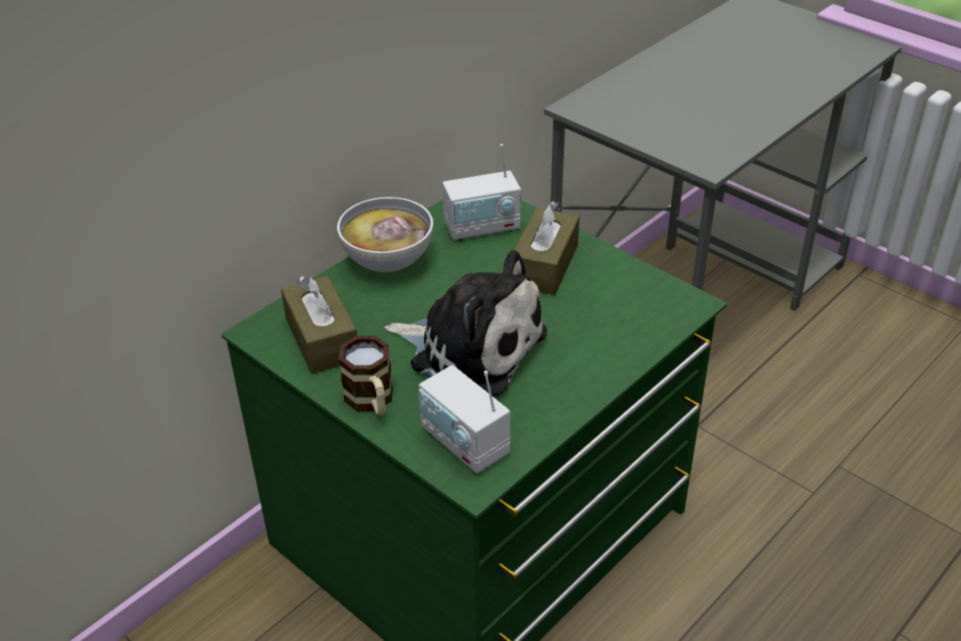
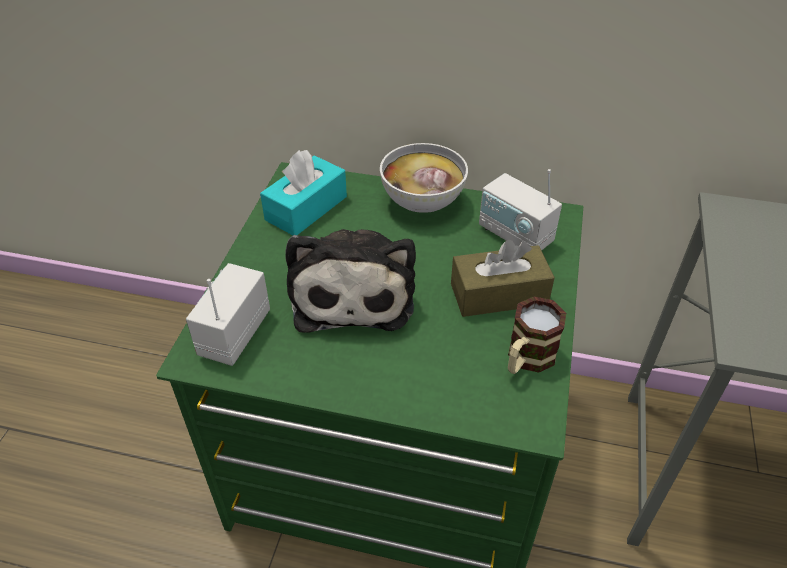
camera: 60 degrees right, 5 degrees up
(322, 339) = (306, 208): brown tissue box -> turquoise tissue box
(372, 401) = (252, 263): mug -> mug (526, 359)

